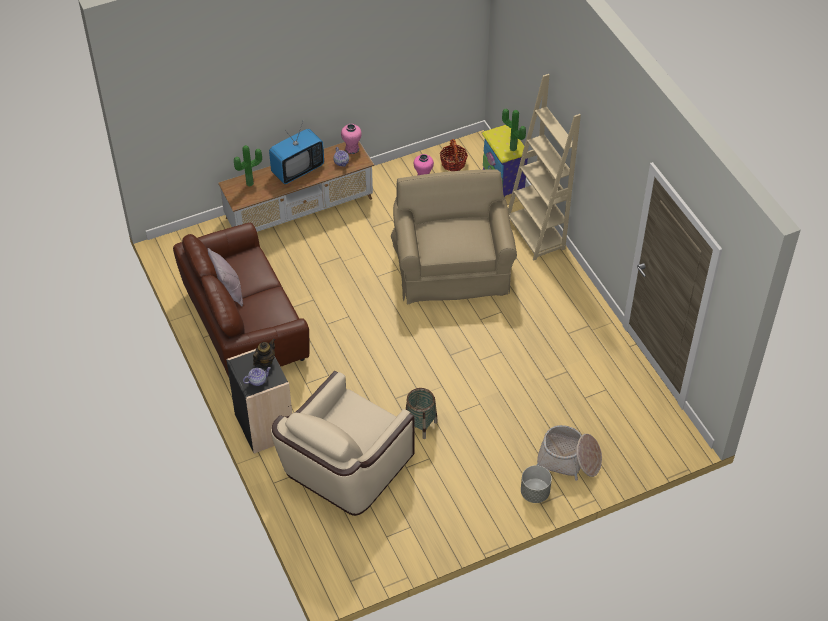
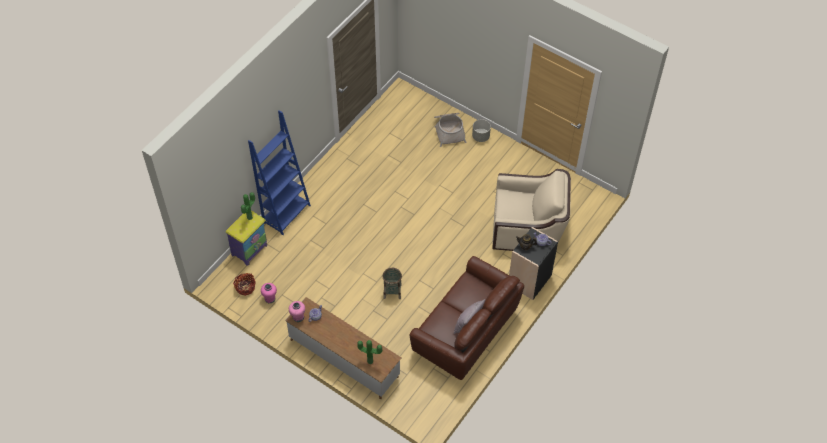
camera: 120 degrees left, 5 degrees up
(297, 170) = (338, 339): television -> none
(420, 425) = (474, 205): basket -> basket (392, 291)
(451, 264) = (340, 246): beige armchair -> none
(535, 234) = (286, 214): beige bookcase -> blue bookcase

